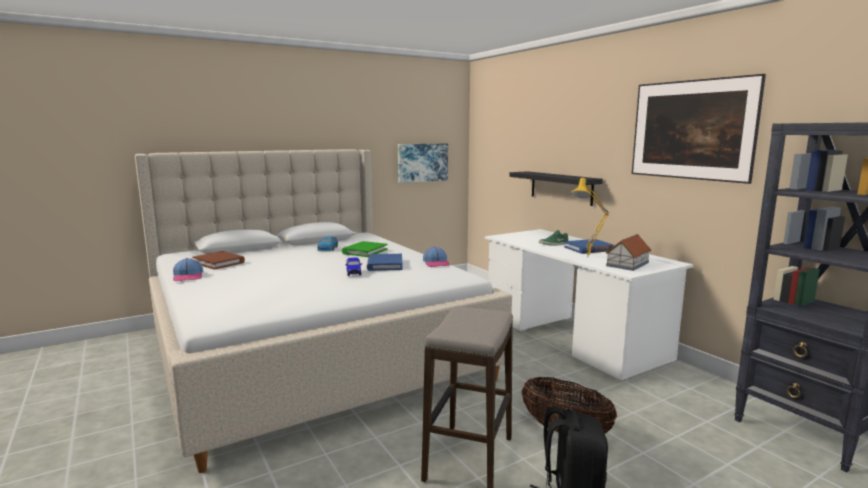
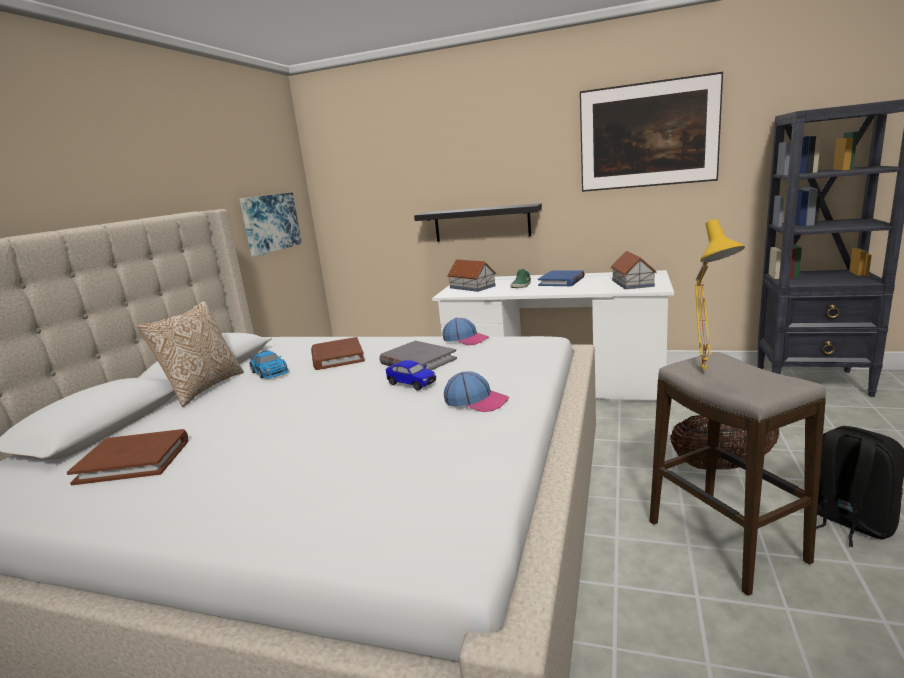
camera: 40 degrees left, 5 degrees up
(188, 276) = (143, 509): cap -> cap (476, 401)
(293, 247) = (203, 388): none -> pillow
(365, 251) = (337, 357): green book -> brown book
(385, 265) = (417, 361): blue book -> grey book
(526, 236) = (472, 287): none -> toy house
(589, 257) = (588, 287): yellow table lamp -> yellow table lamp (707, 372)

